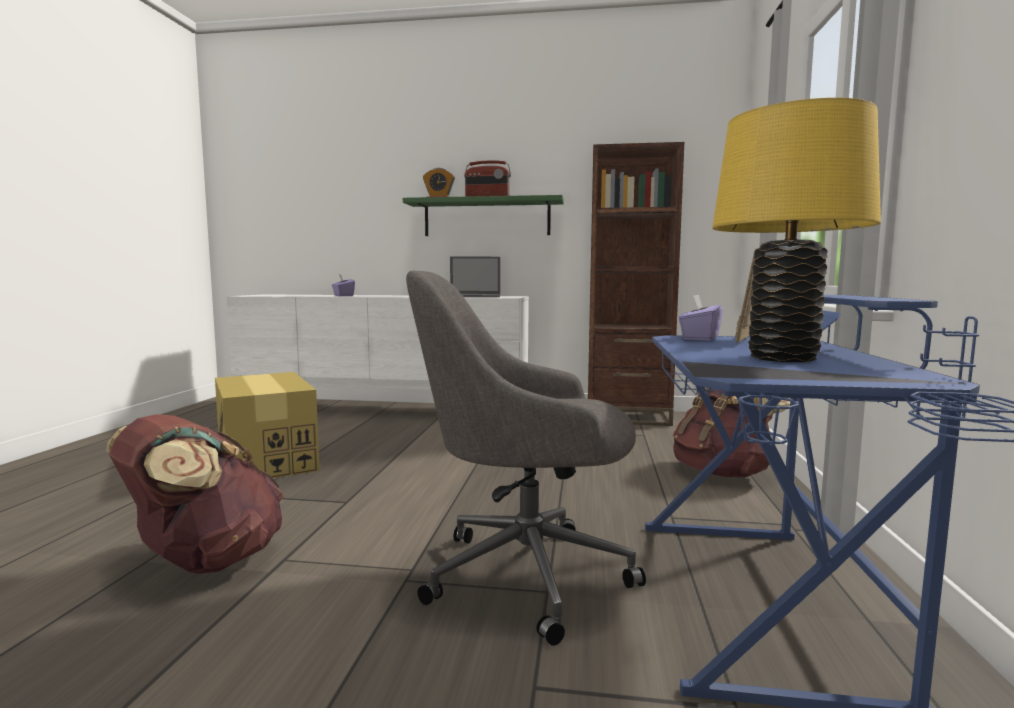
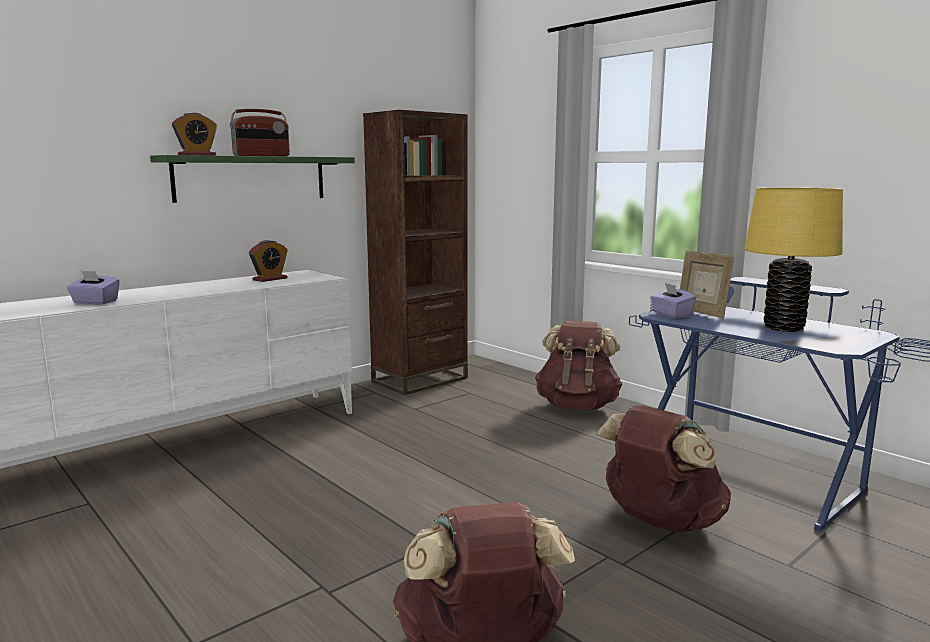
camera: 50 degrees left, 5 degrees up
(267, 460) = (219, 556): cardboard box -> none
(475, 296) = (270, 279): laptop -> alarm clock
(525, 576) = (660, 522): grey office chair -> brown backpack

